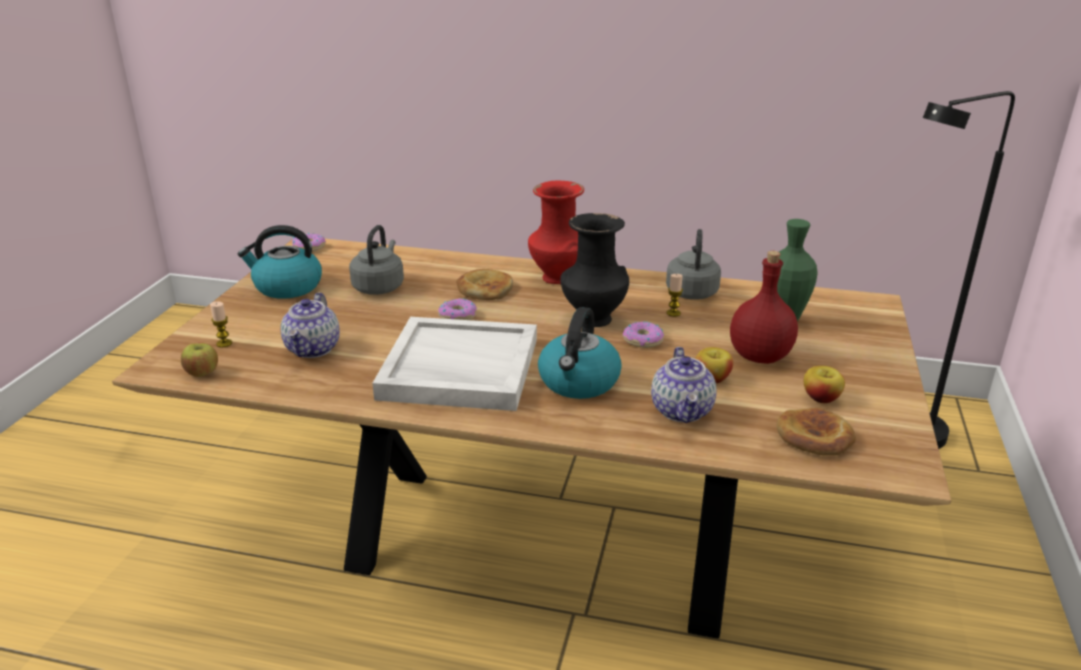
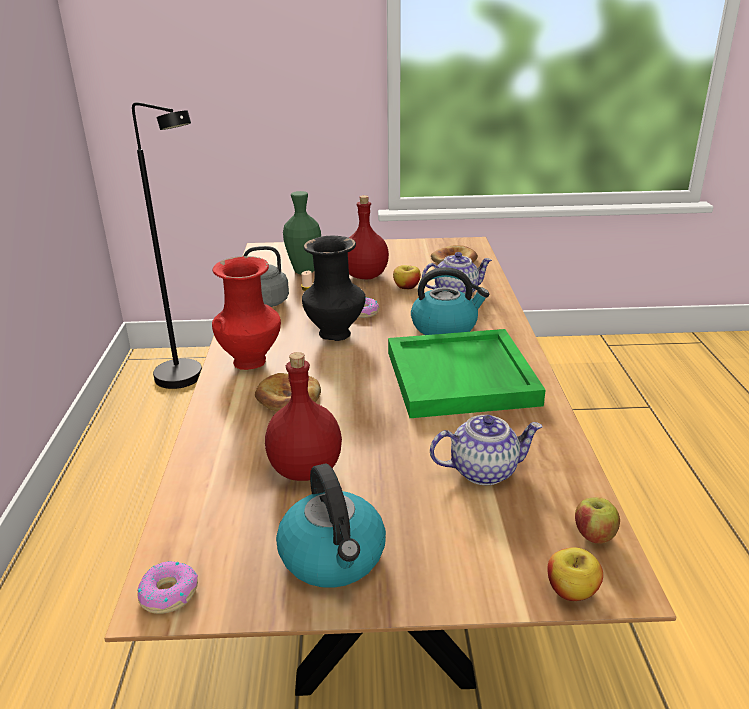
camera: 105 degrees left, 0 degrees up
(224, 343) = (520, 549): candle -> none
(379, 287) = (305, 471): grey kettle -> red bottle
(457, 316) = (360, 400): donut -> none
(458, 369) = (462, 378): white tray -> green tray
(821, 398) = (409, 260): apple -> apple (571, 591)

